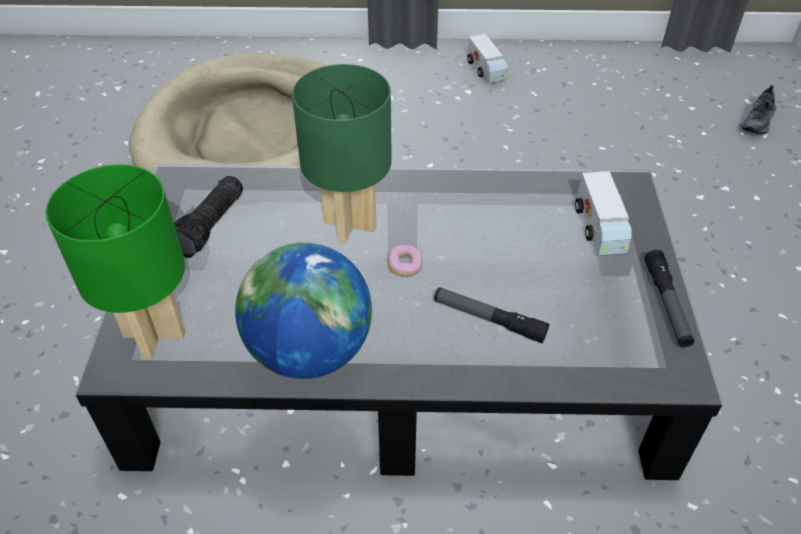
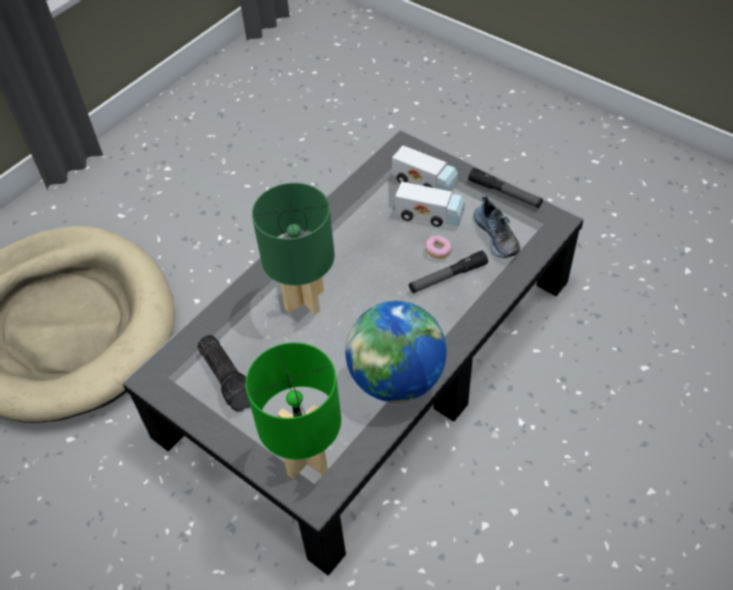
camera: 50 degrees left, 5 degrees up
(405, 266) = (369, 292): donut -> donut (438, 251)
(486, 70) = (156, 144): toy truck -> toy truck (430, 215)
(758, 121) = (359, 53): shoe -> shoe (497, 236)

